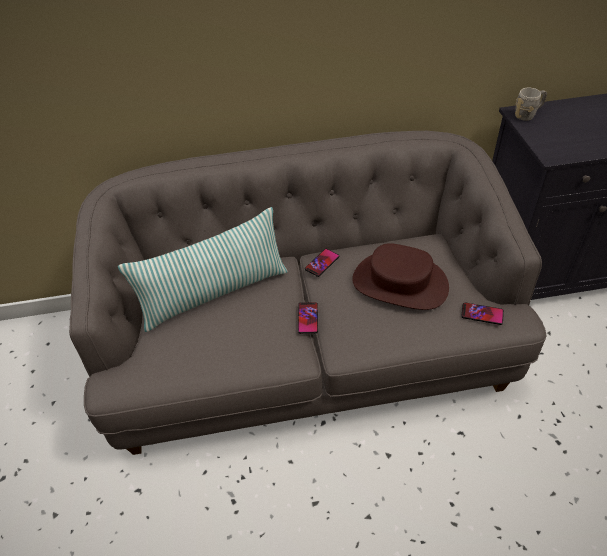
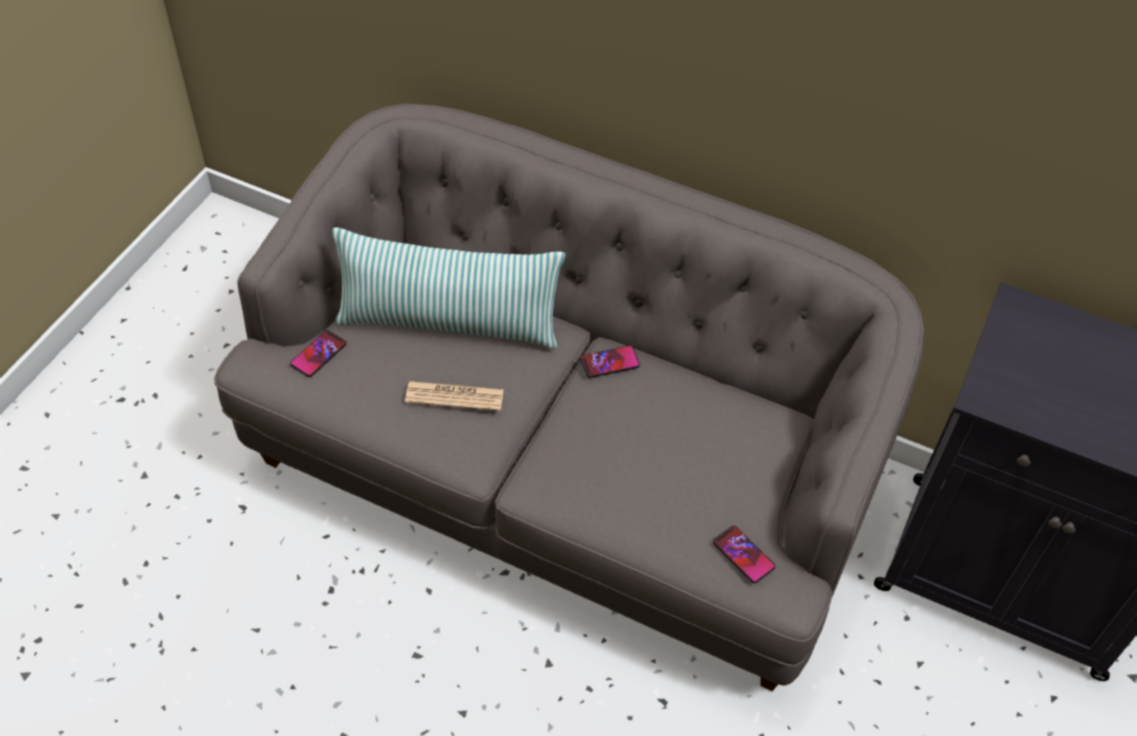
camera: 30 degrees right, 5 degrees up
(255, 329) = (454, 397): none -> newspaper
(308, 318) = (530, 422): phone -> phone (318, 354)
(399, 283) = (677, 450): brown hat -> none
(528, 114) = (1028, 317): grey mug -> none

